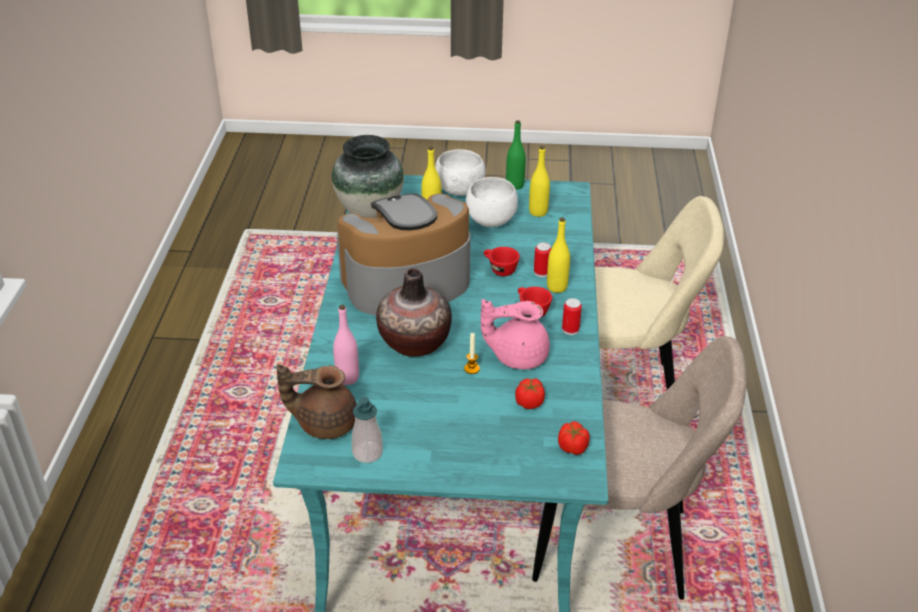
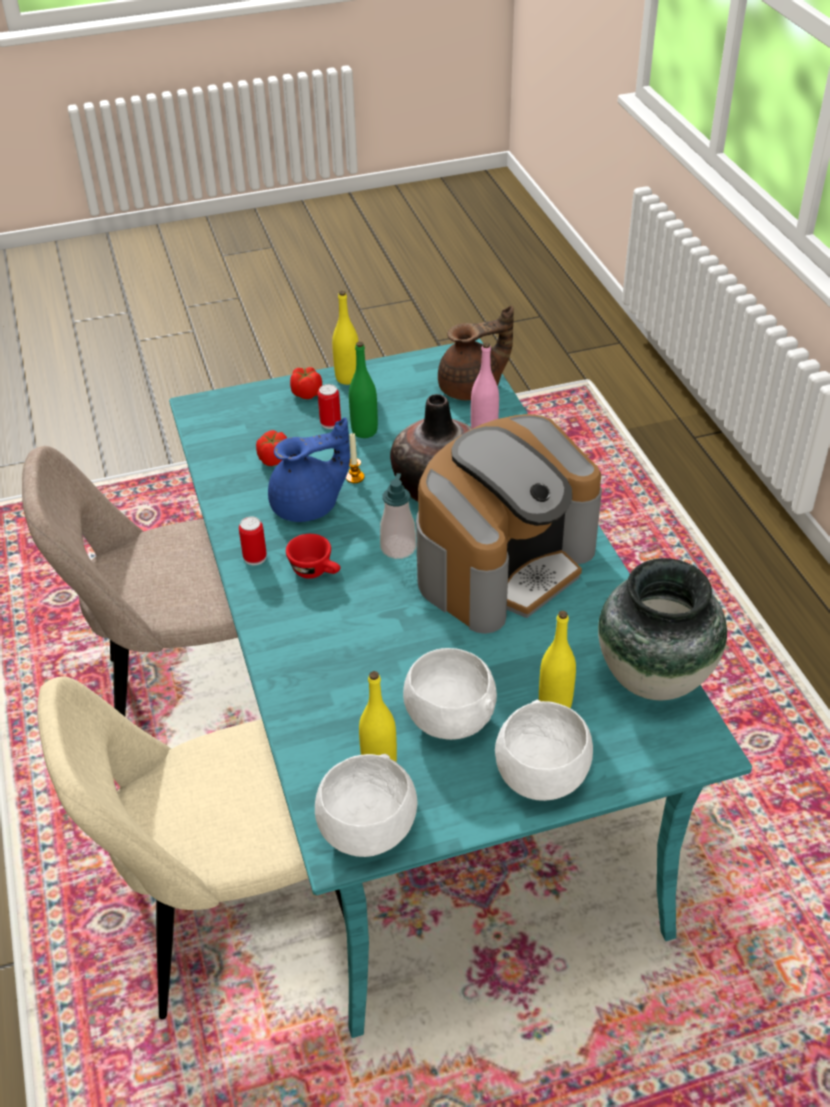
camera: 160 degrees right, 5 degrees up
(367, 453) = (412, 376): soap dispenser -> soap dispenser (398, 548)
(499, 269) = (388, 624): red cup -> none
(515, 185) = (451, 826): green bottle -> green bottle (364, 431)
(517, 356) = (309, 506): pink teapot -> blue teapot
(541, 272) = (325, 637): can -> can (330, 423)
(556, 192) = (366, 832): none -> white bowl
(557, 287) = (294, 617): yellow bottle -> yellow bottle (347, 378)
(573, 447) = (214, 429): tomato -> tomato (306, 393)

